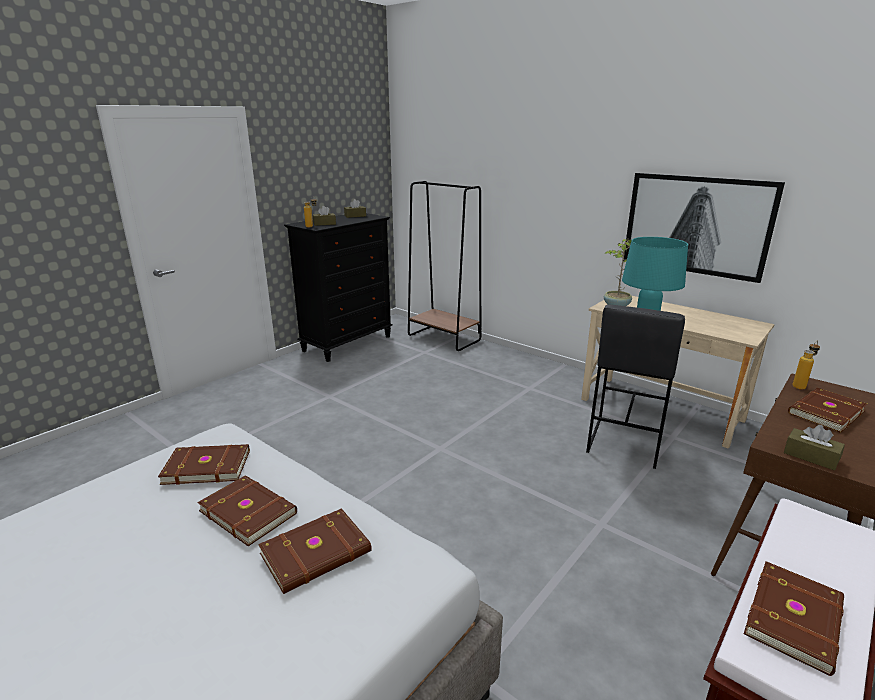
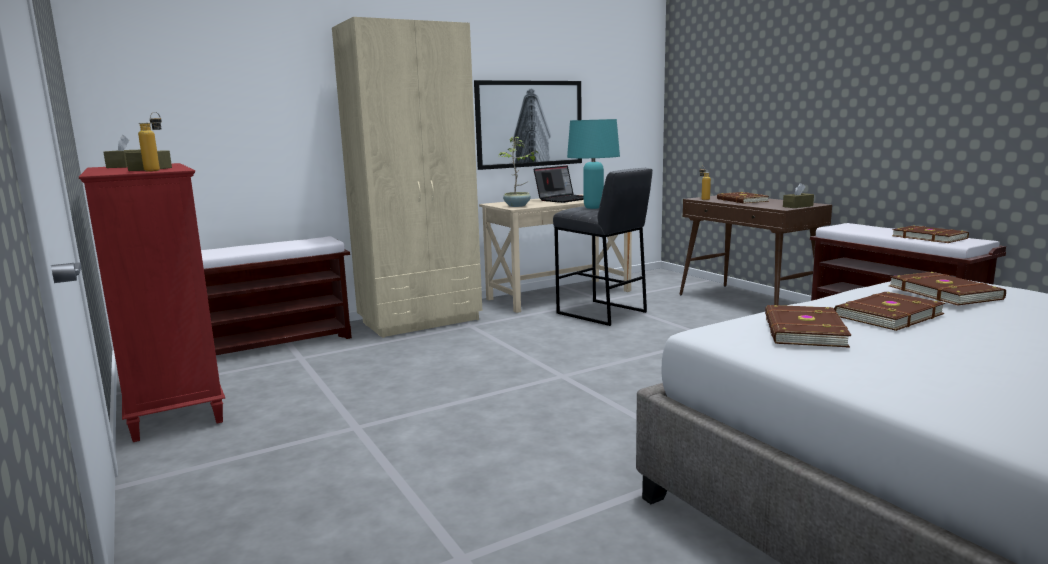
camera: 70 degrees left, 10 degrees down
(347, 343) = (173, 402): black dresser -> red dresser
(444, 338) = (275, 343): clothes rack -> brown bench
(524, 368) = (421, 321): none -> beige wardrobe
(690, 317) = (565, 199): none -> laptop

